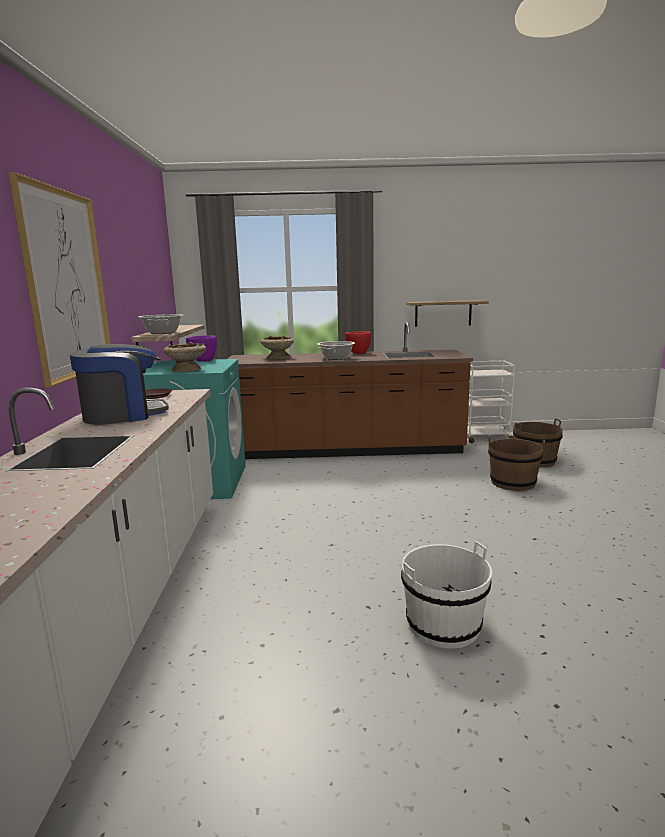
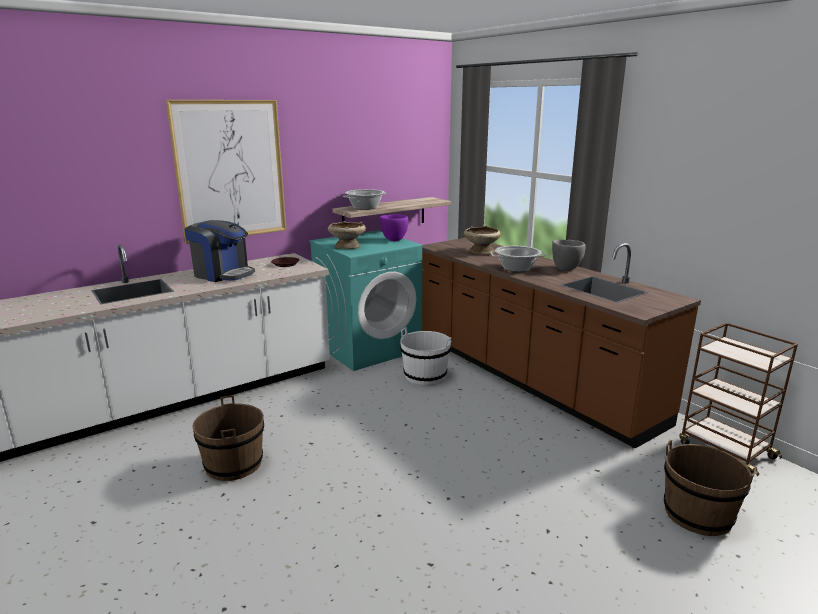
camera: 55 degrees right, 5 degrees up
(358, 353) = (566, 268): red bowl -> grey bowl
(443, 313) = (710, 241): shelf -> none
(443, 624) = (215, 541): white bucket -> white bucket (425, 375)
(485, 438) = (724, 450): white cart -> brown cart
(512, 482) = (584, 511): brown bucket -> brown bucket (234, 464)

